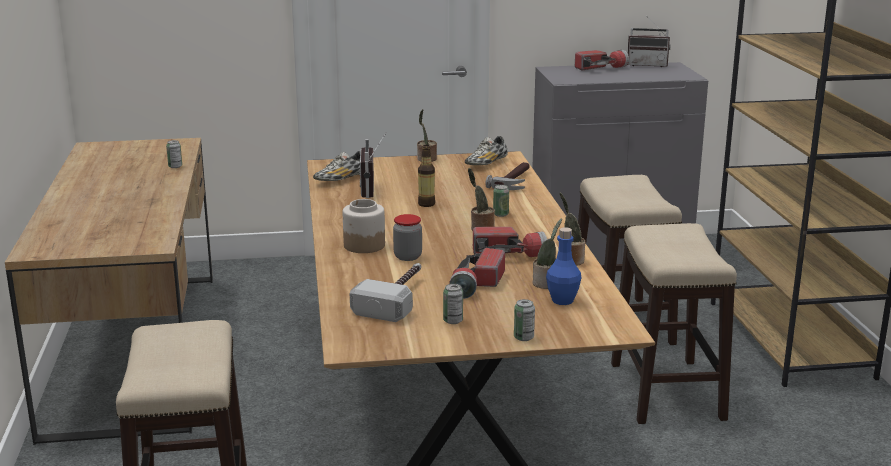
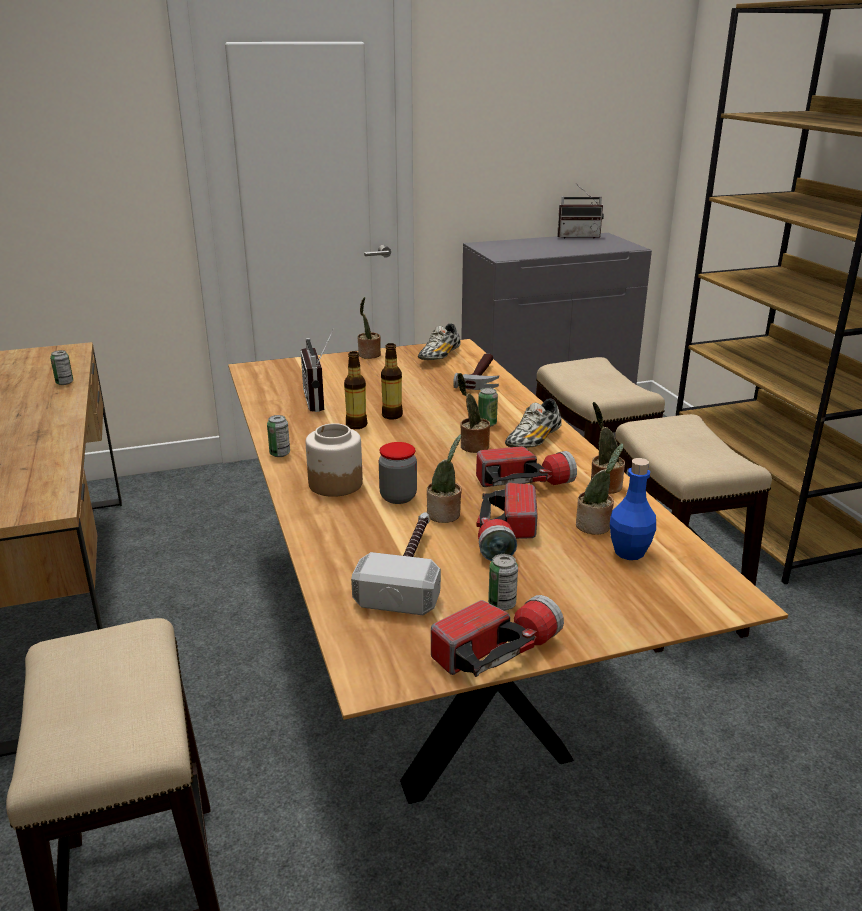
camera: 10 degrees left, 5 degrees up
(341, 179) = (276, 388): shoe -> shoe (533, 441)
(395, 209) = (356, 425): none -> bottle
(438, 270) = (445, 515): none -> potted plant
(523, 337) = (612, 626): can -> can (280, 453)
(601, 68) = (533, 242): flashlight -> flashlight (496, 651)

